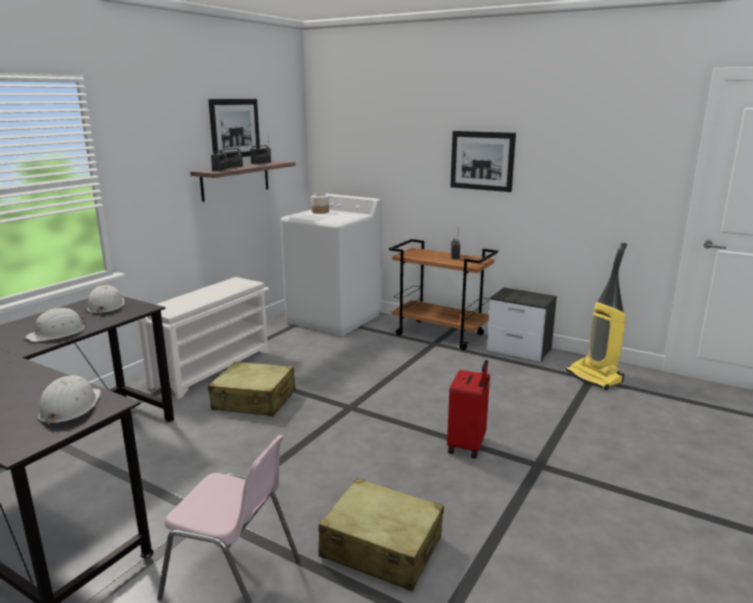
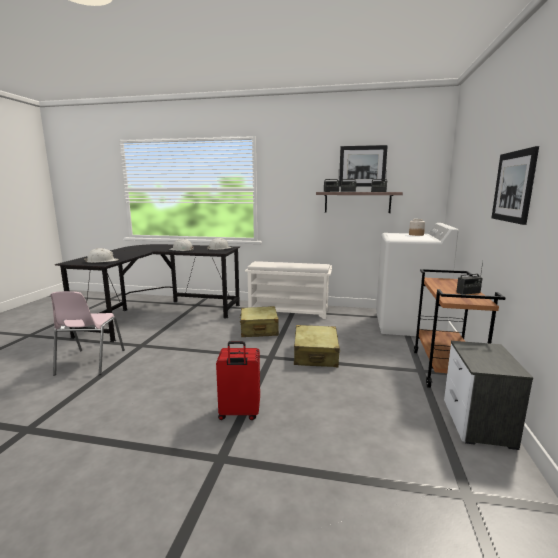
camera: 70 degrees right, 5 degrees down
(381, 547) = (107, 397): beige suitcase -> beige suitcase (315, 354)
(595, 377) = (477, 500): vacuum cleaner -> none

